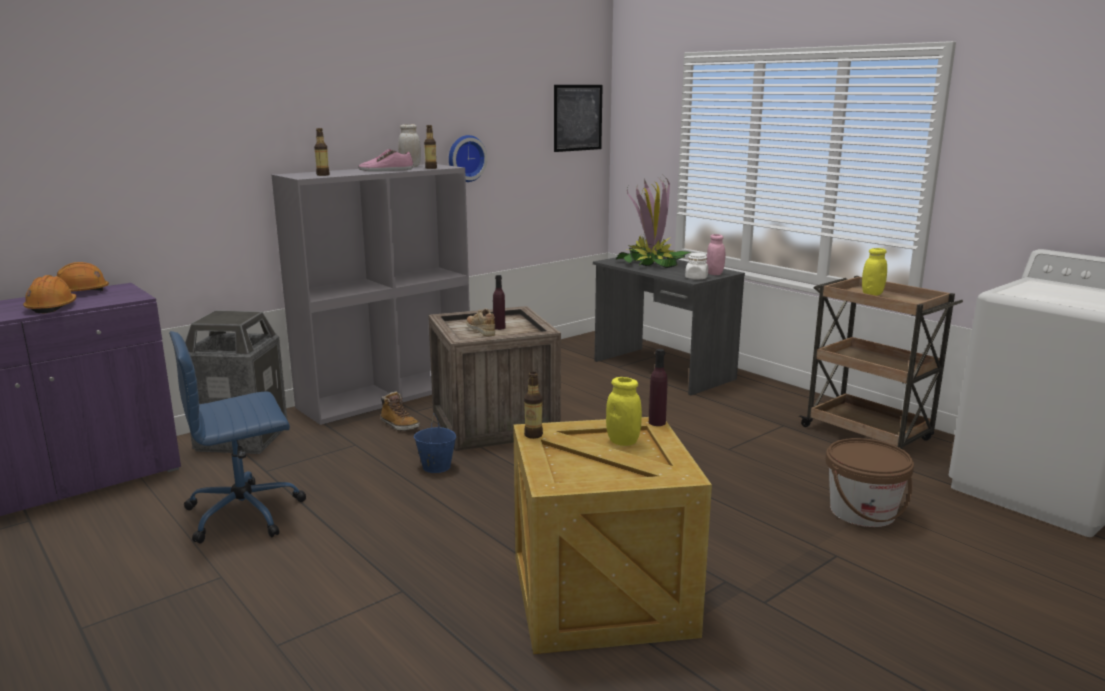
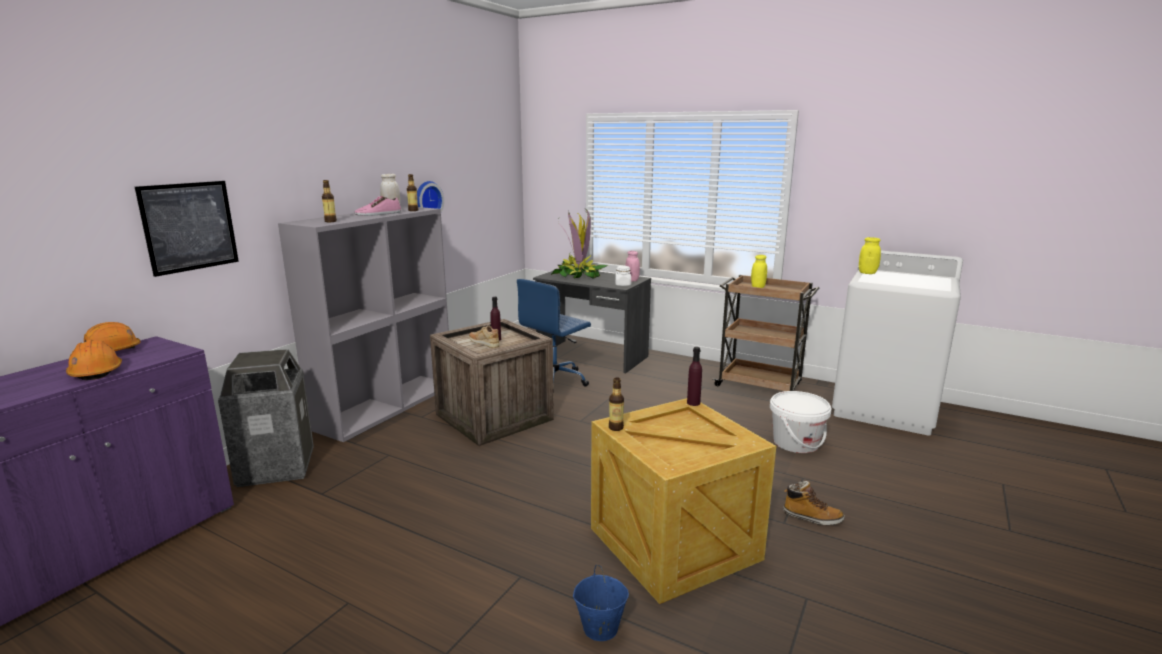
camera: 20 degrees left, 0 degrees up
(246, 513) = (330, 536): blue office chair -> blue office chair (555, 380)
(399, 425) = (416, 432): boot -> boot (812, 517)
(436, 467) = (473, 463): blue bucket -> blue bucket (600, 628)
(577, 118) = (501, 164): picture -> picture (189, 226)
(623, 441) = (681, 422): yellow jar -> yellow jar (867, 273)
(862, 512) = (796, 442): brown bucket -> white bucket

